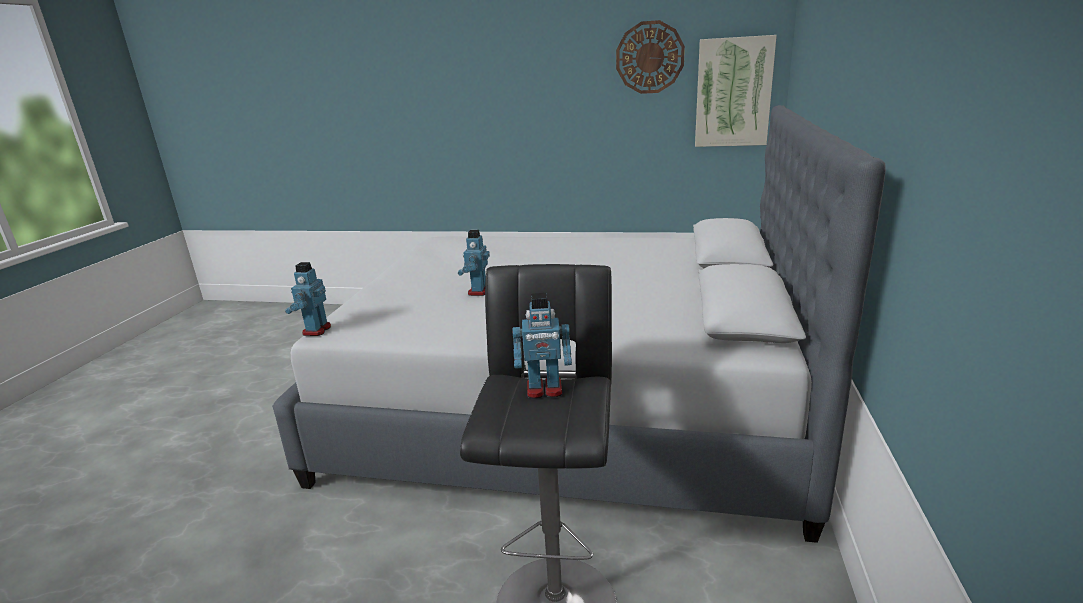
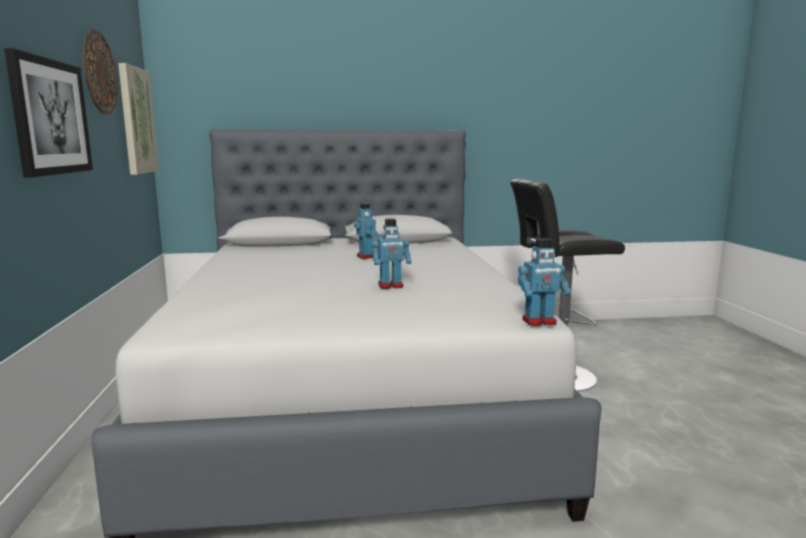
camera: 110 degrees left, 10 degrees down
(544, 390) = (563, 237): toy robot -> toy robot (366, 256)
(556, 103) = (50, 117): none -> picture

